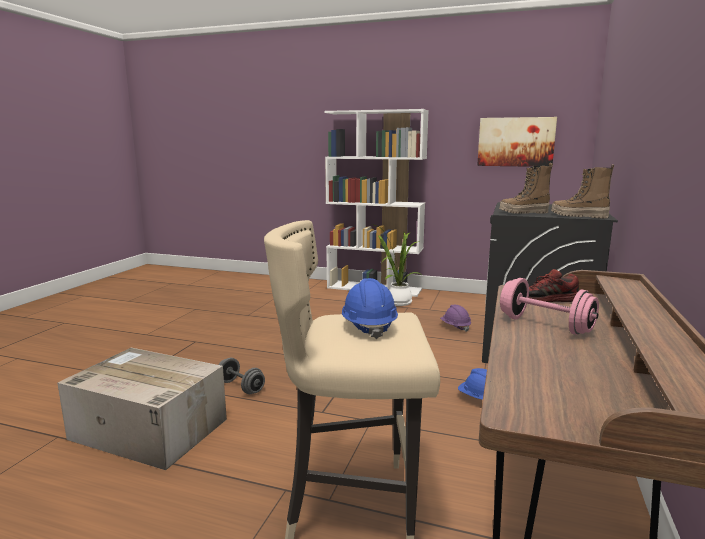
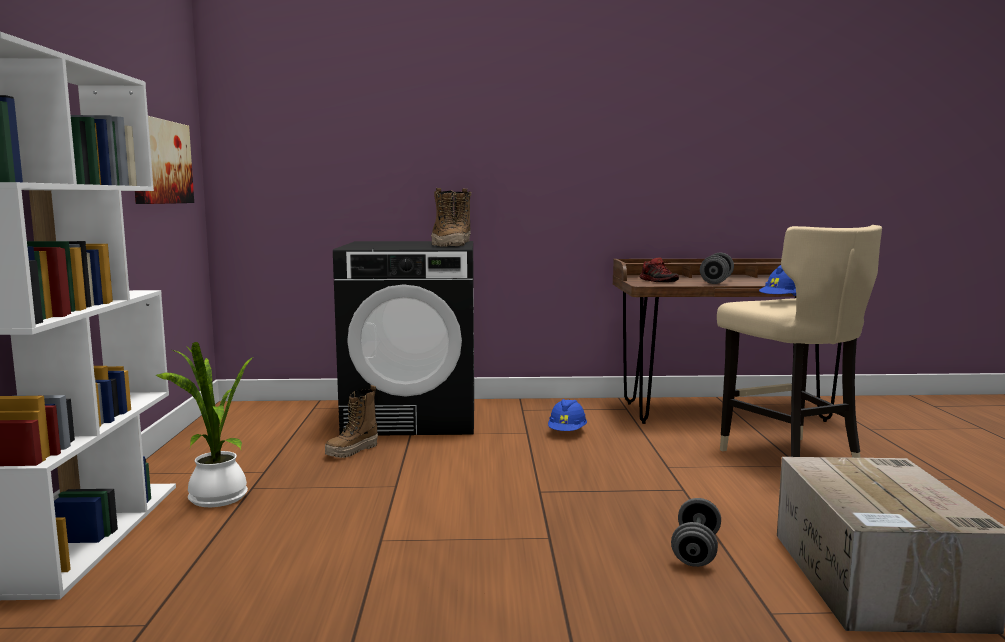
camera: 110 degrees left, 5 degrees down
(455, 327) = (352, 451): purple hard hat -> boot
(545, 325) = (716, 281): pink dumbbell -> grey dumbbell

